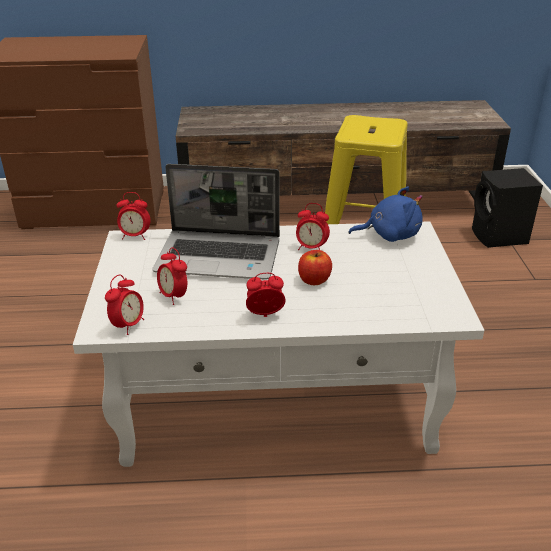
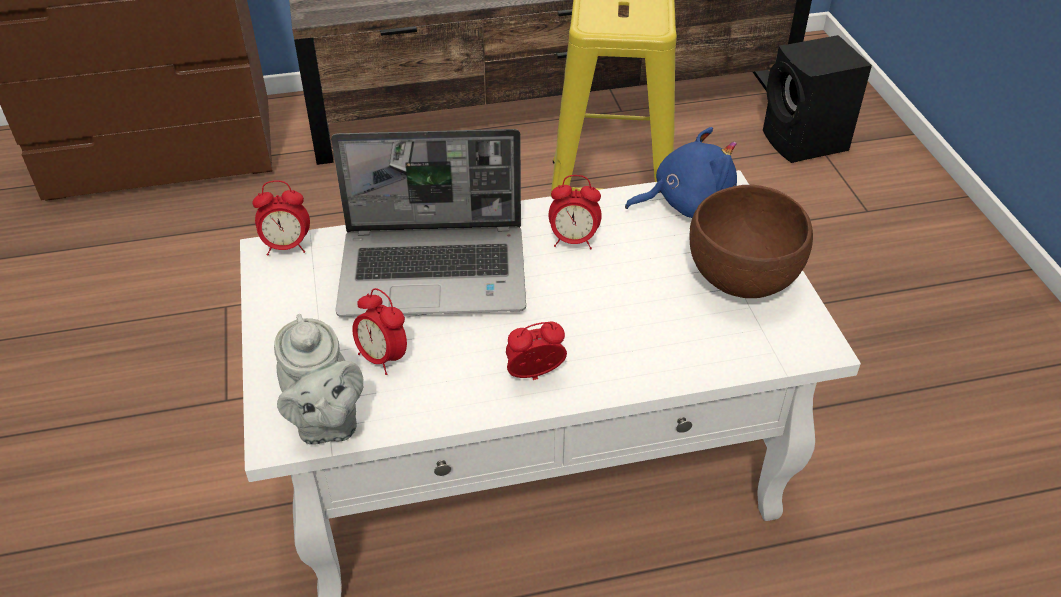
camera: 10 degrees left, 10 degrees up
(128, 325) = (325, 422): alarm clock -> grey teapot
(314, 280) = (592, 301): apple -> none
(414, 277) = (741, 279): none -> brown bowl

